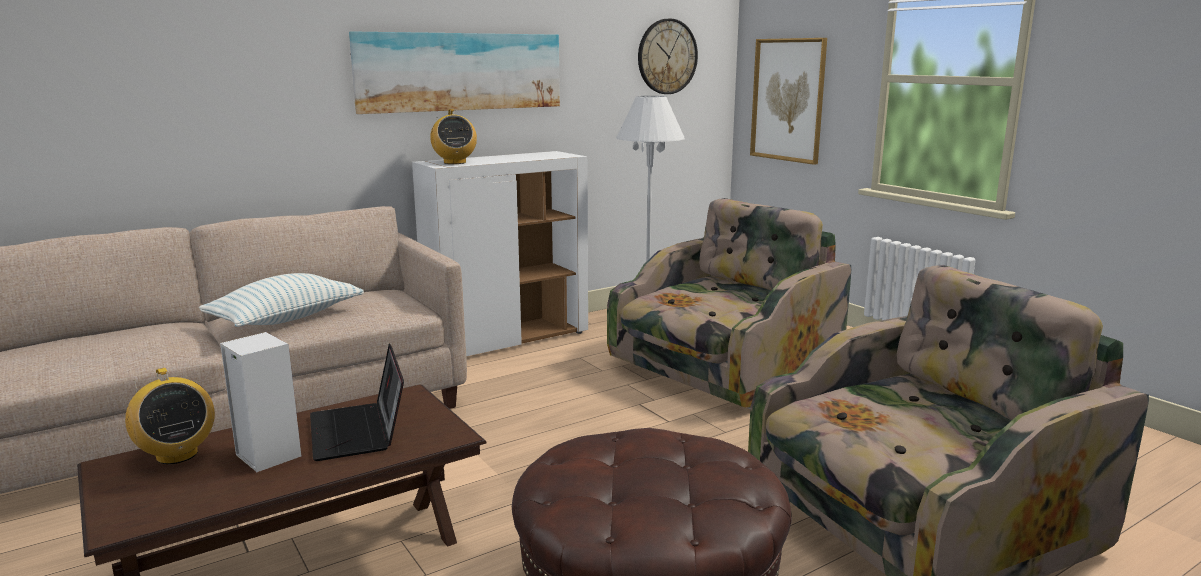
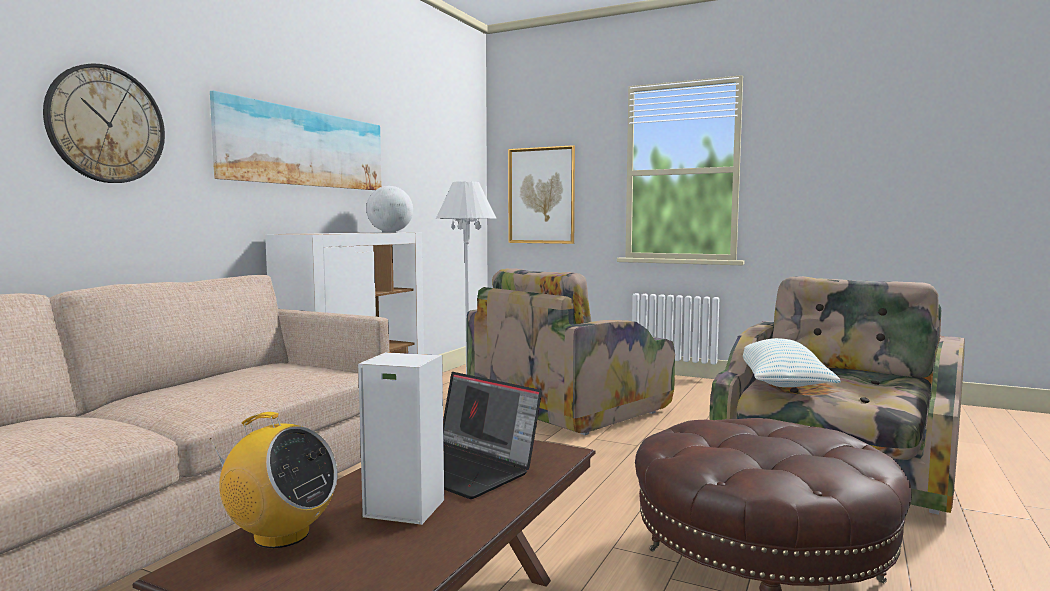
camera: 30 degrees left, 10 degrees down
(286, 319) = (213, 392): pillow -> pillow (780, 383)
(454, 162) = (316, 233): radio -> none
(554, 155) = (390, 232): none -> globe
(667, 56) = (447, 157): wall clock -> wall clock (106, 124)
(722, 369) = (570, 407): armchair -> armchair turned 150 degrees counterclockwise

